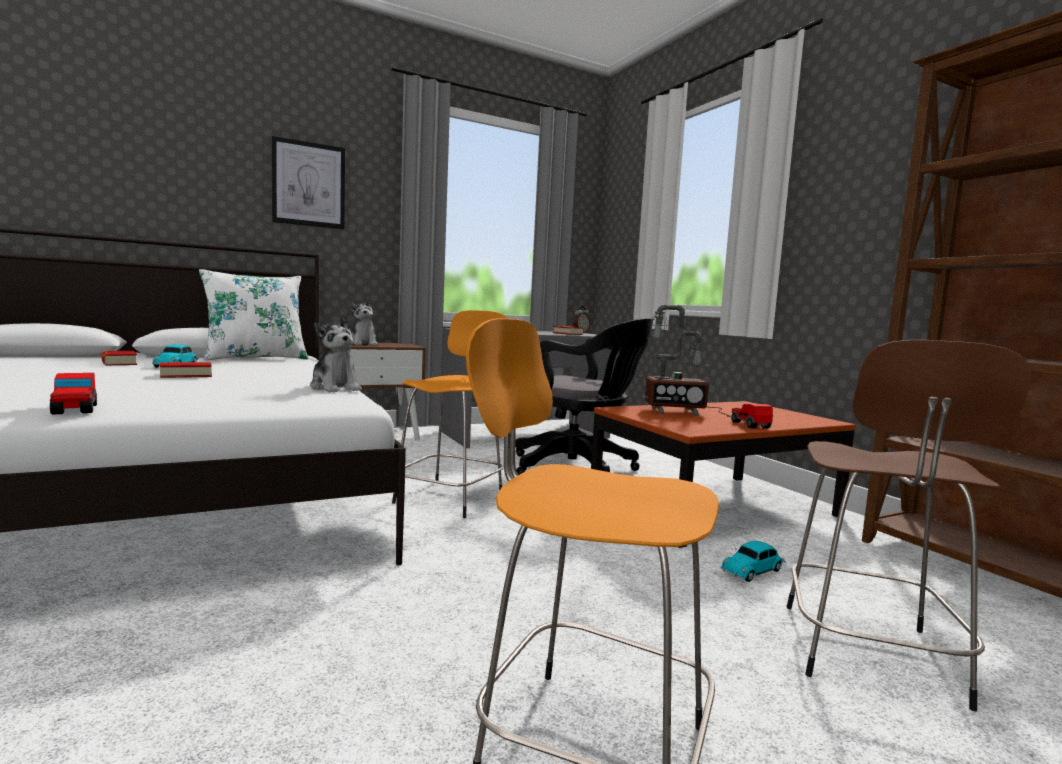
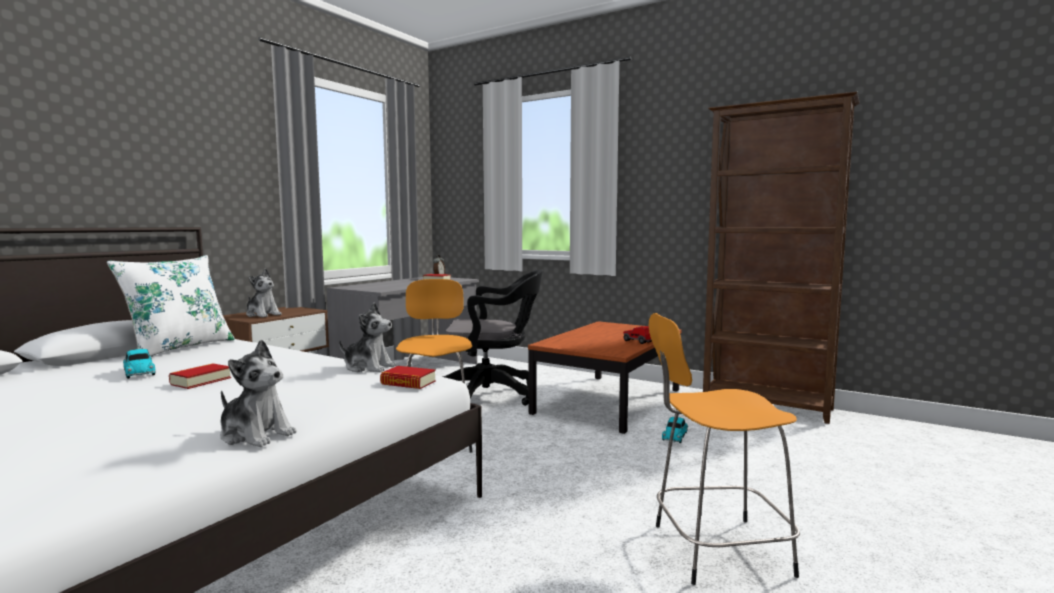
camera: 30 degrees left, 0 degrees up
(75, 409) = (256, 434): toy car -> plush toy
(119, 363) = (62, 381): book -> book (408, 383)
(309, 184) = (181, 155): picture -> none
(681, 411) = (583, 337): table lamp -> none
(869, 656) = (768, 463): brown stool -> none

